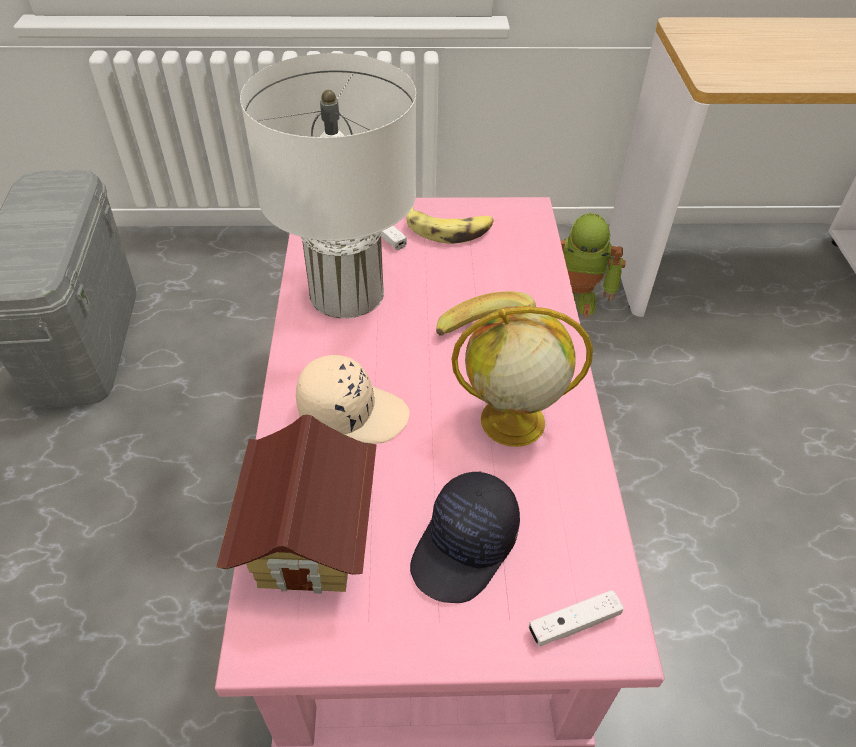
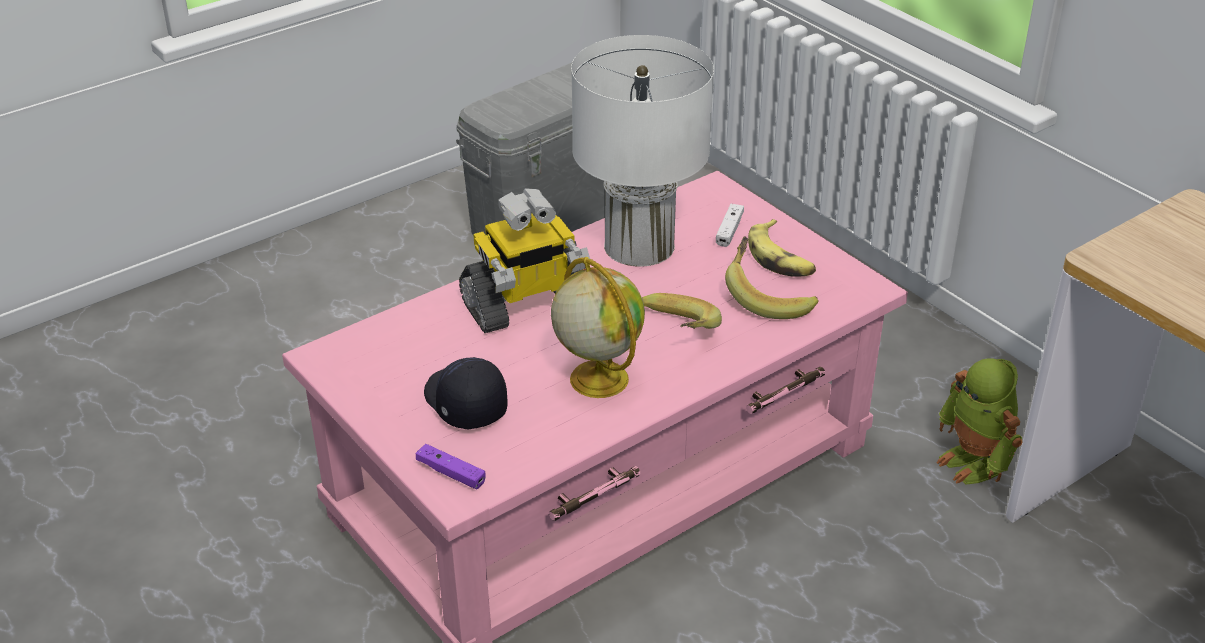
camera: 55 degrees right, 10 degrees down
(310, 542) = (404, 339): toy house -> none
(353, 412) = (526, 305): beige cap -> toy robot
(466, 547) = (464, 403): black cap -> black cap turned 60 degrees clockwise
(492, 262) = (768, 297): none -> banana
(574, 623) = (451, 473): white game controller -> purple game controller

